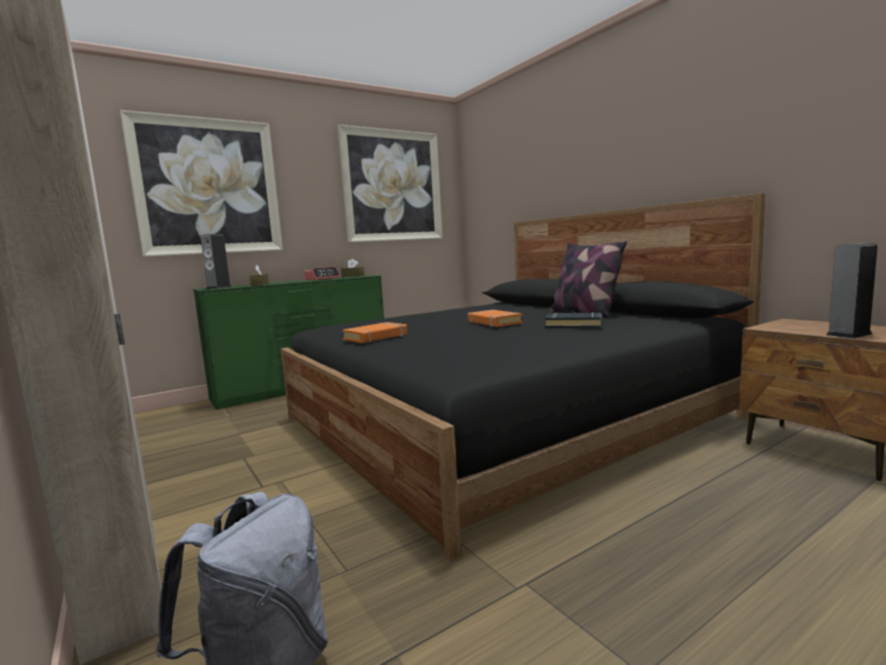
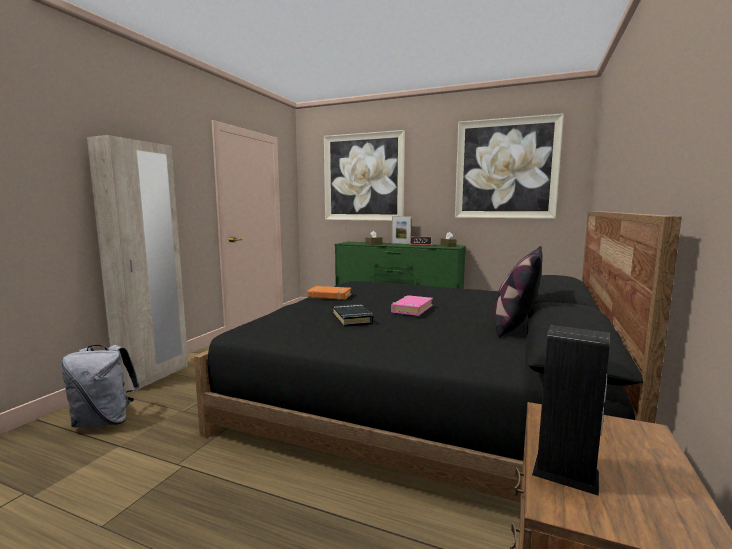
camera: 55 degrees right, 0 degrees up
(219, 287) = (352, 243): speaker -> none
(287, 281) = (401, 243): none -> picture frame
(494, 322) = (412, 309): orange book -> pink book
(573, 325) = (435, 331): black book -> black book (352, 319)

